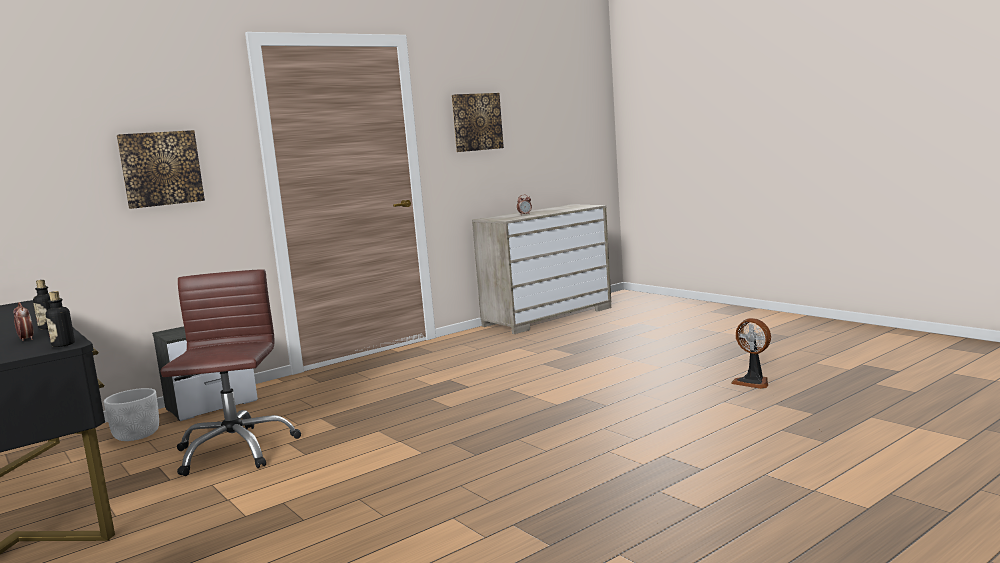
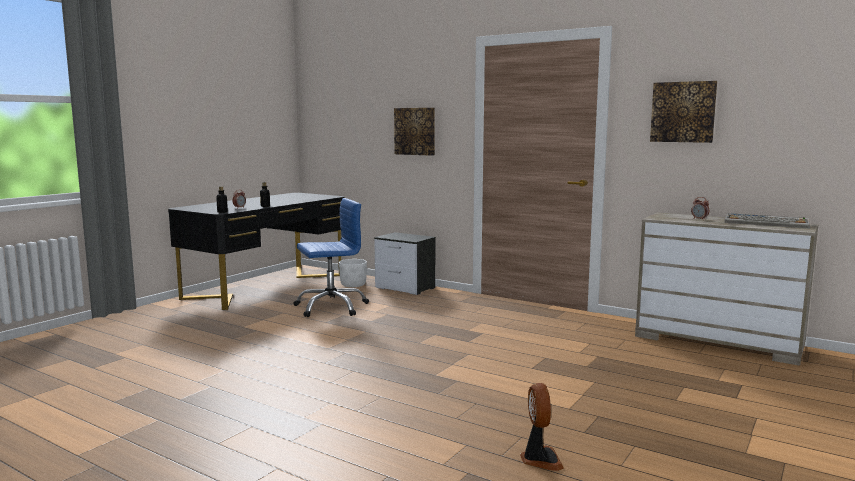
camera: 70 degrees right, 0 degrees up
(235, 450) = (331, 307): brown office chair -> blue office chair
(558, 208) = (767, 223): none -> keyboard
(753, 382) = (540, 459): fan -> fan turned 150 degrees clockwise

